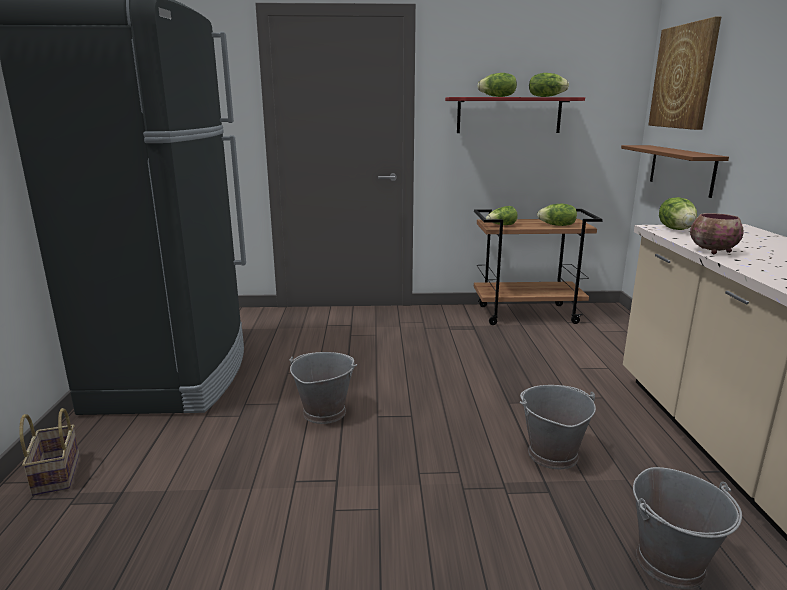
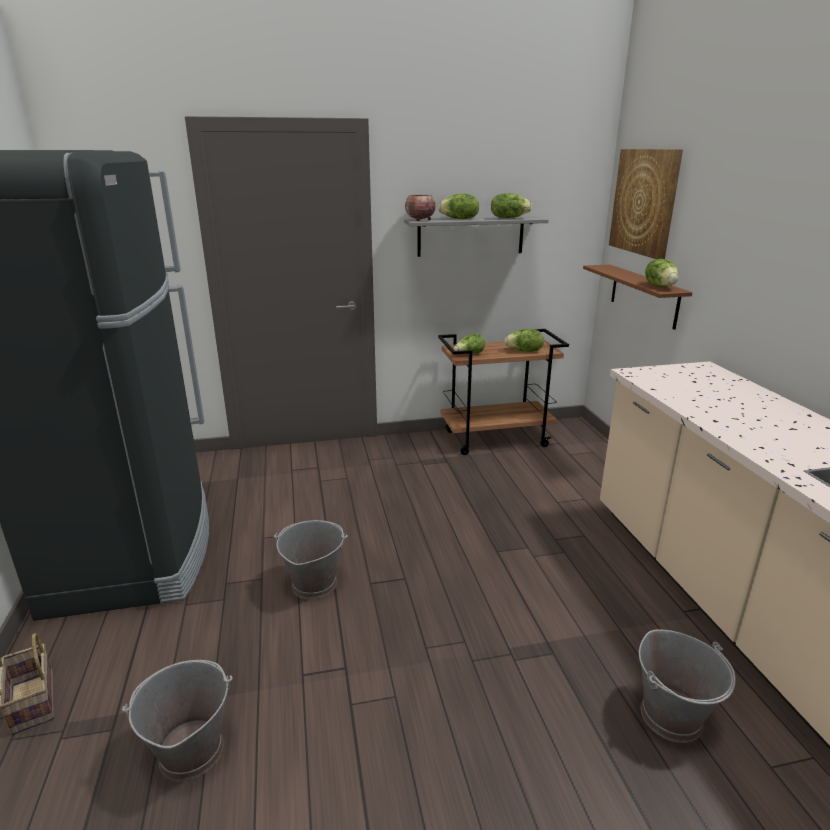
camera: 10 degrees left, 5 degrees up
(509, 115) = (470, 236): red shelf -> grey shelf
(551, 454) = (548, 609): grey bucket -> grey bucket (190, 752)
(676, 229) = (651, 374): lettuce -> lettuce (660, 286)
(712, 251) = (691, 409): bowl -> bowl (420, 220)

